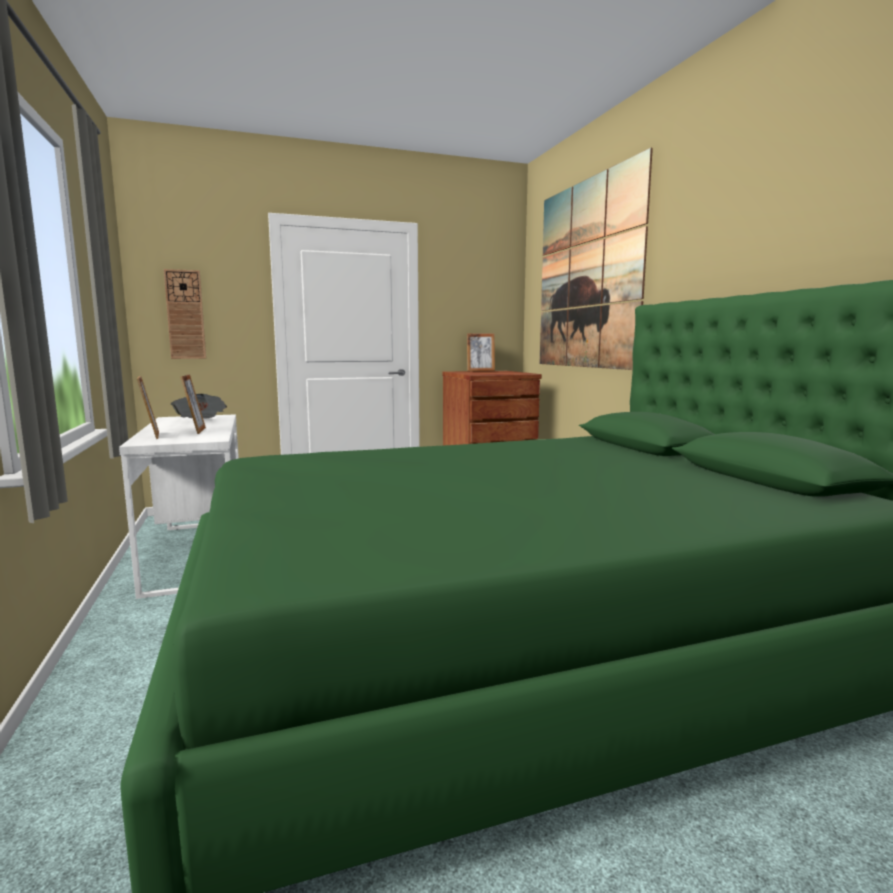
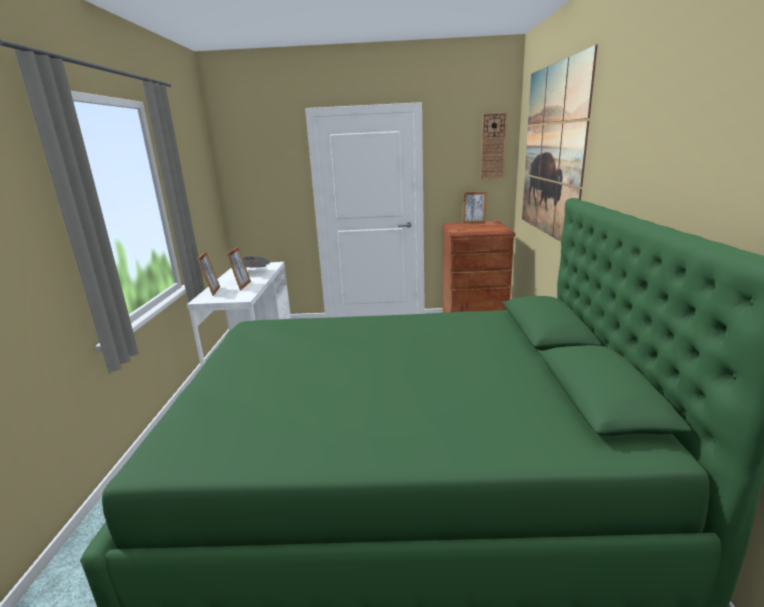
camera: 20 degrees right, 10 degrees up
(185, 314) = (254, 188): wall clock -> wall clock (493, 146)

